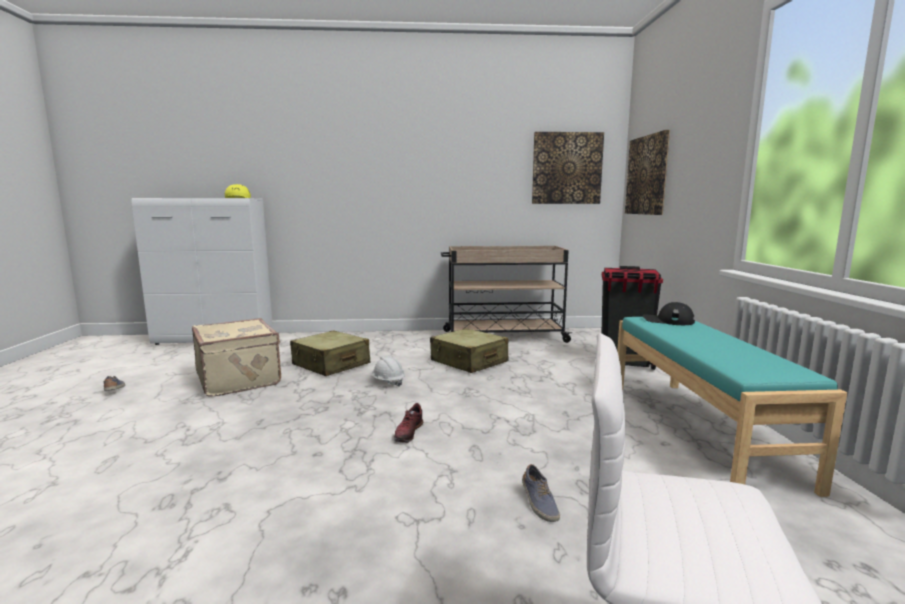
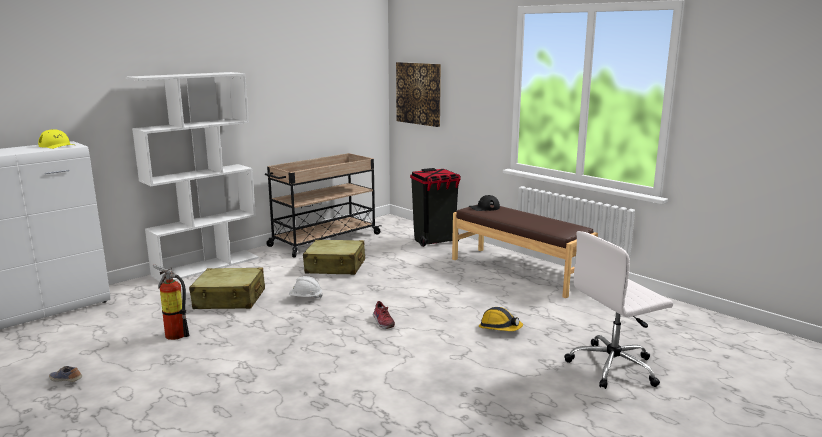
camera: 40 degrees left, 5 degrees up
(240, 379) = (175, 333): beige suitcase -> fire extinguisher
(370, 335) = (207, 266): none -> white bookcase
(538, 503) = (500, 328): shoe -> hard hat
(567, 168) = (350, 85): picture -> none
(699, 429) = (519, 271): turquoise bench -> brown bench

